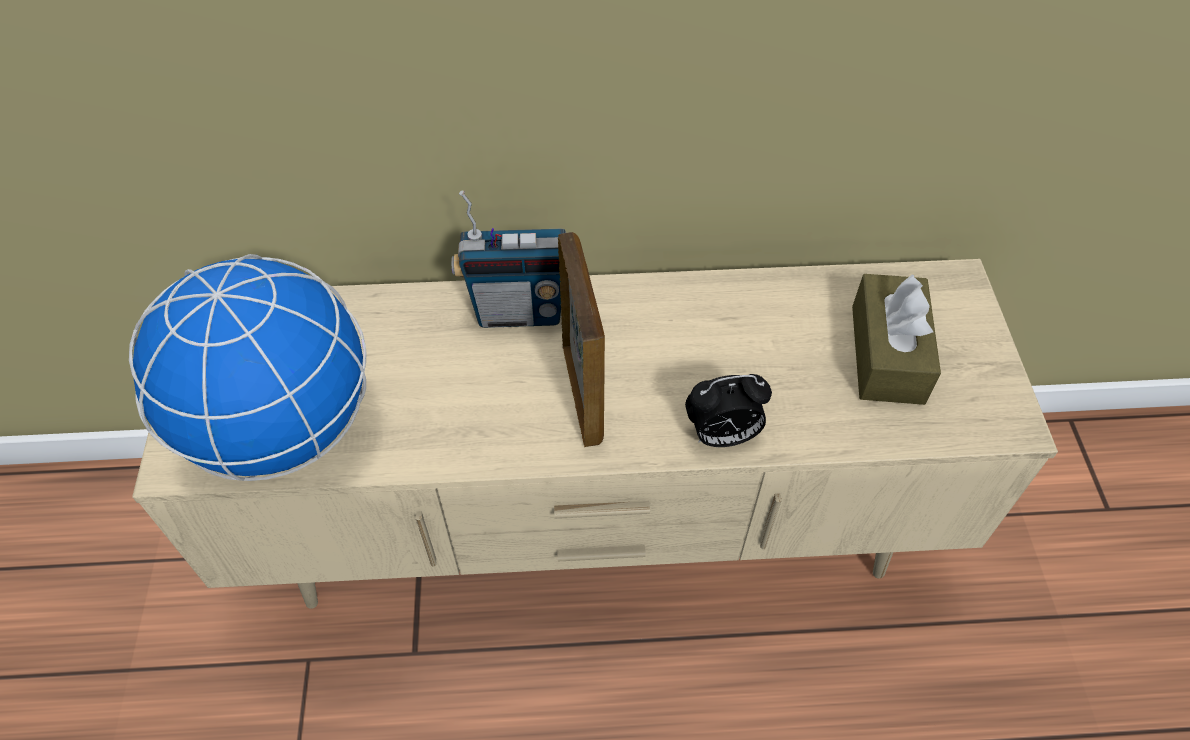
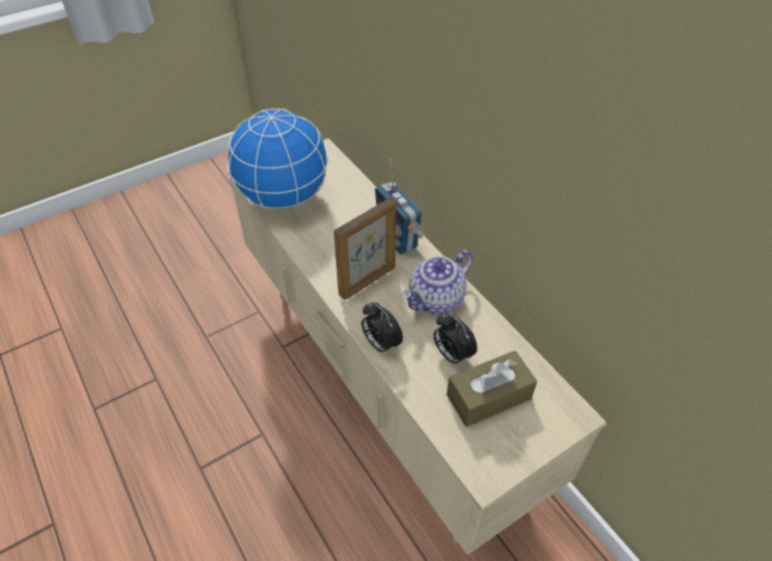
camera: 60 degrees right, 5 degrees down
(680, 326) = (436, 300): none -> teapot
(792, 358) = (452, 354): none -> alarm clock

